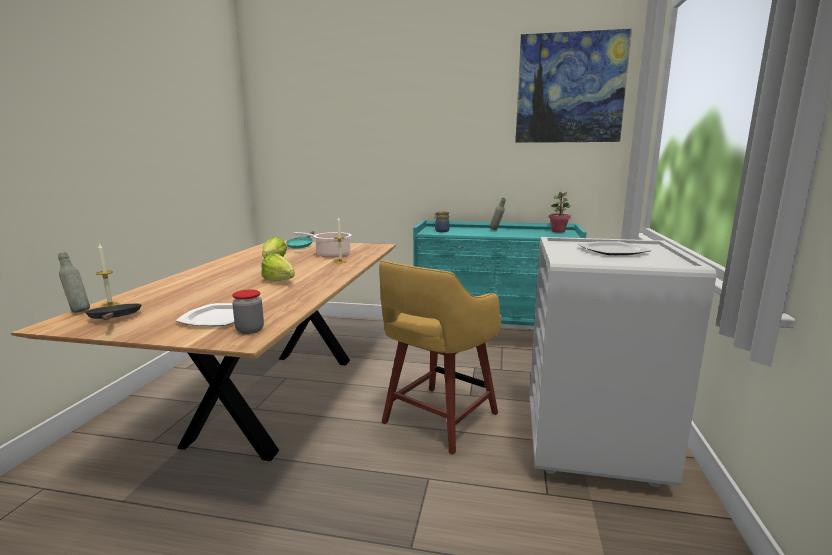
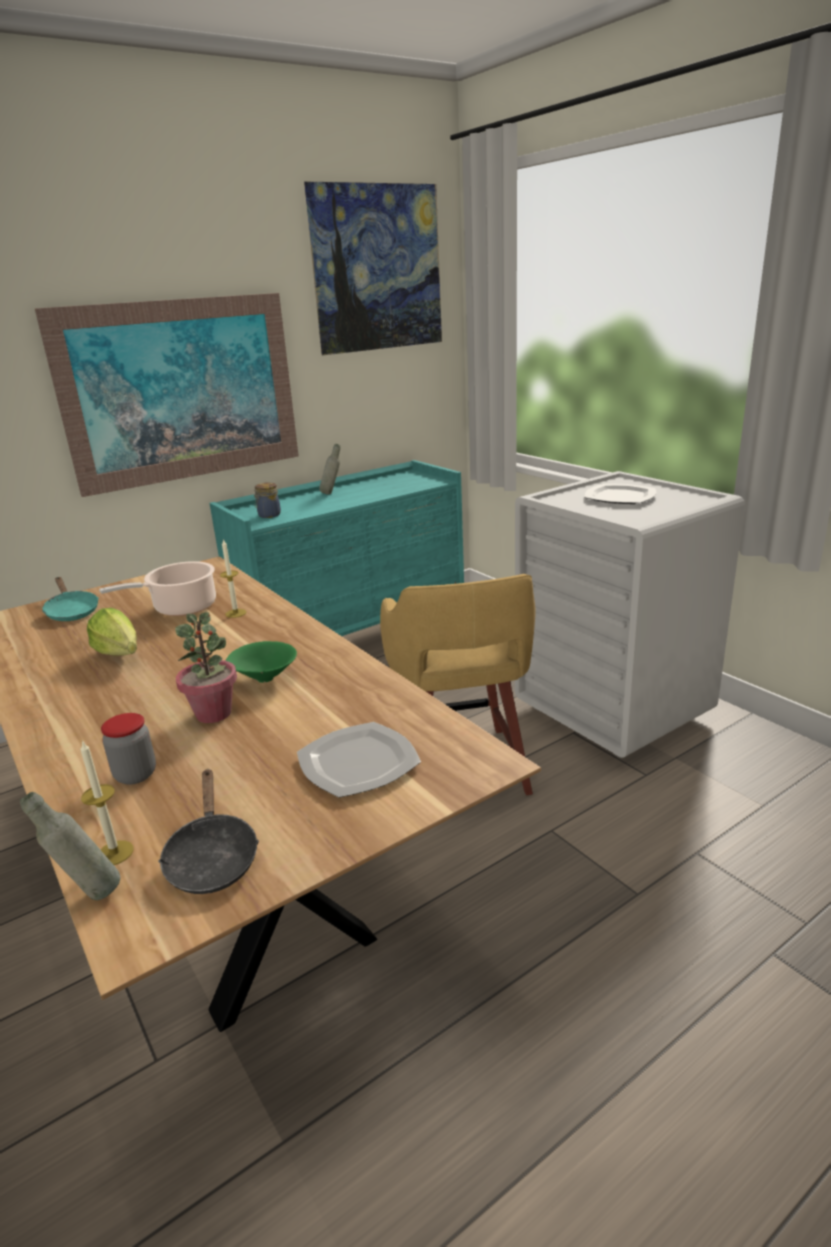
camera: 45 degrees left, 10 degrees up
(115, 319) = (212, 857): black frying pan -> black frying pan turned 120 degrees counterclockwise
(250, 330) = (451, 751): jar -> jar (135, 775)
(281, 282) = (263, 679): lettuce -> green bowl
(421, 154) = (182, 391): none -> picture
(558, 231) = (403, 476): potted plant -> potted plant (214, 713)

